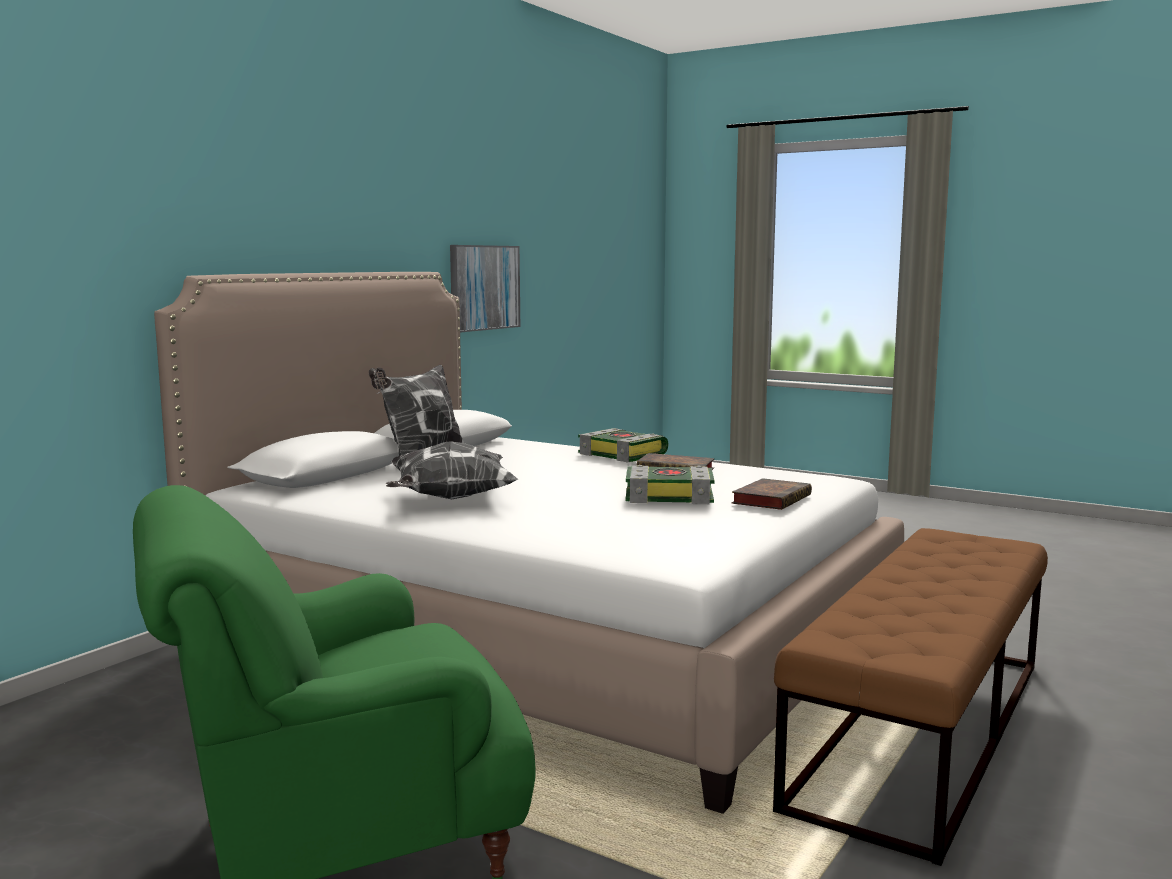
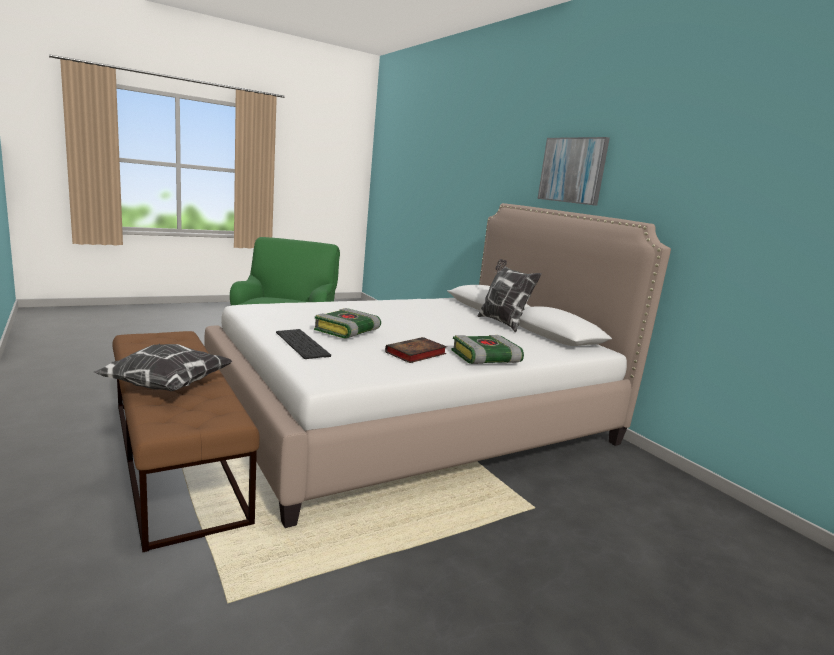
camera: 115 degrees right, 5 degrees up
(449, 499) = (406, 309): pillow -> pillow (166, 386)
(484, 287) = (739, 252): picture -> picture (572, 170)
(771, 499) = (304, 344): book -> keyboard

